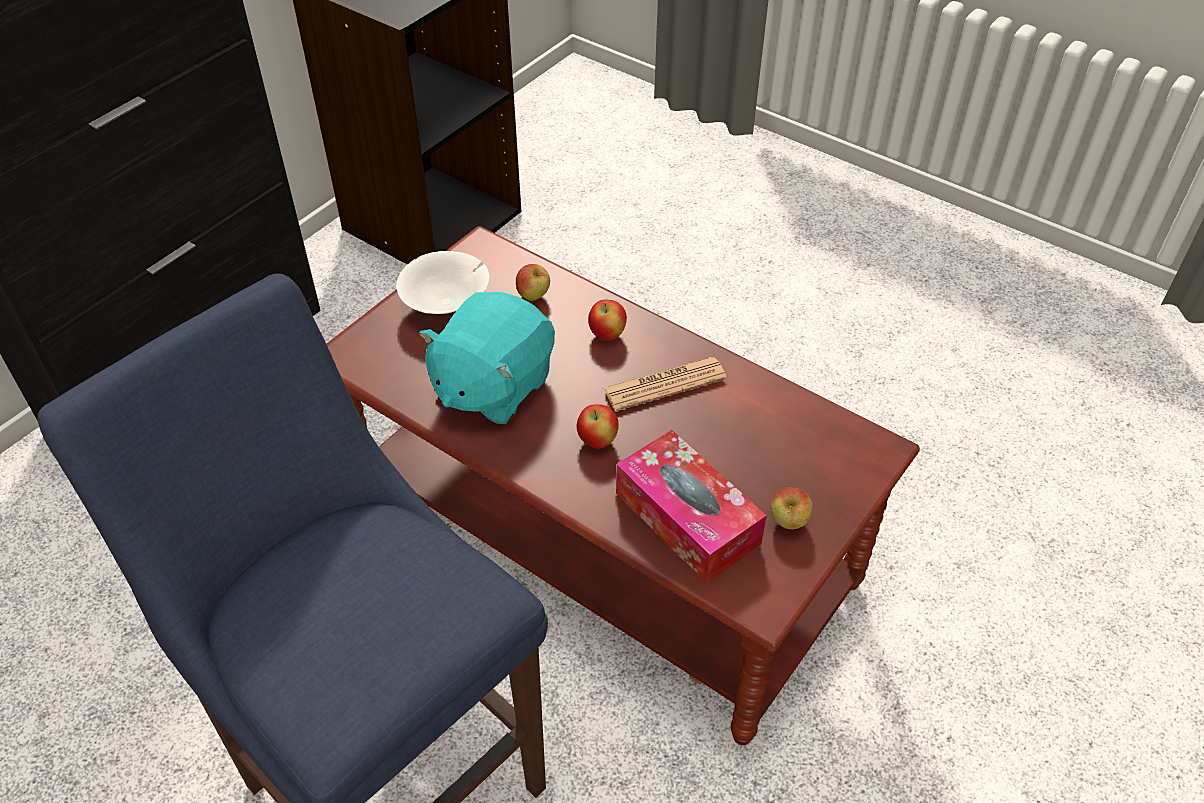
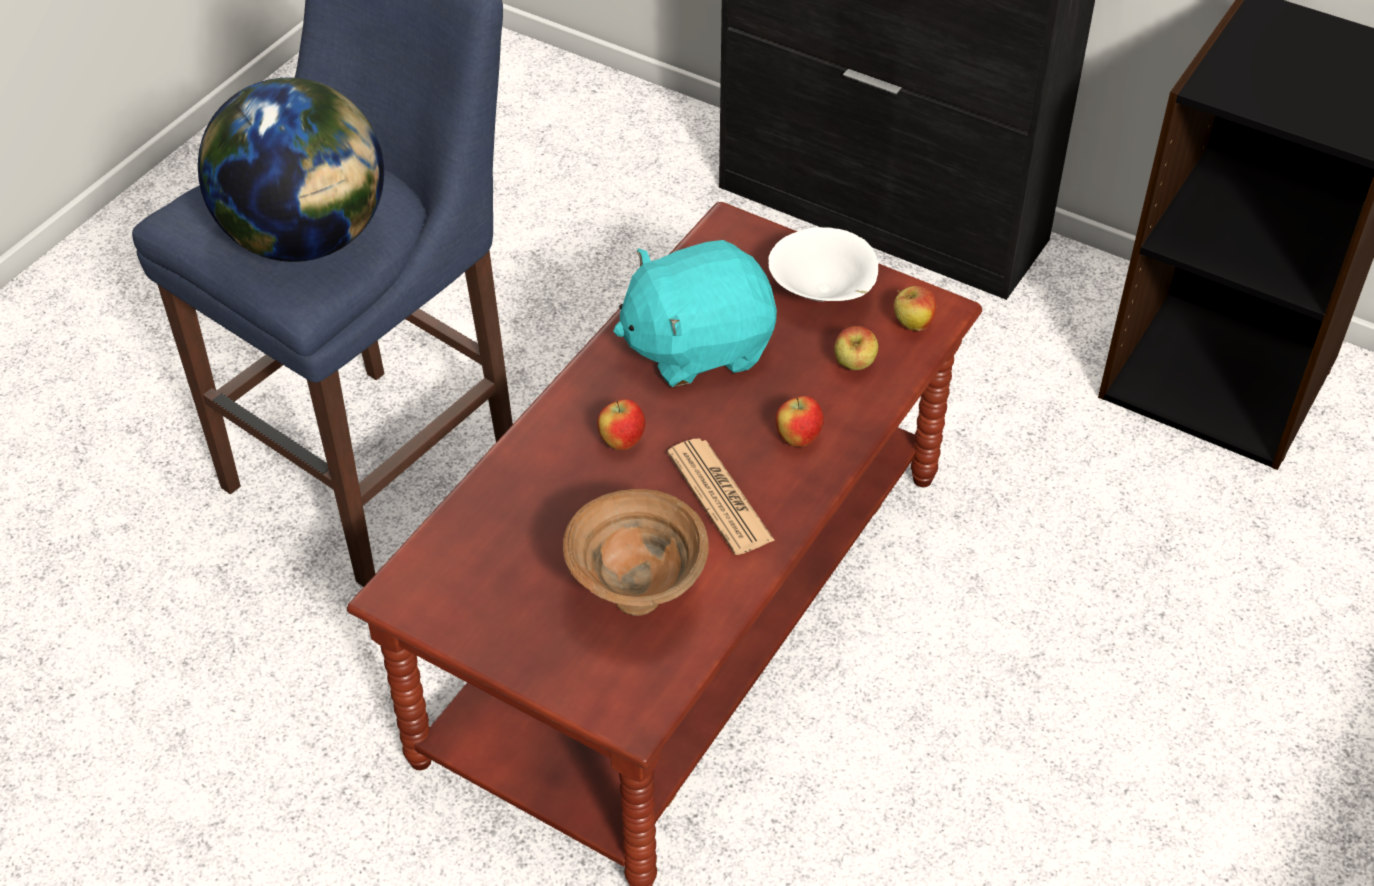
camera: 85 degrees right, 0 degrees up
(406, 591) = (307, 238): none -> globe
(492, 386) = (697, 346): turquoise plush toy -> turquoise plush toy turned 45 degrees counterclockwise
(687, 518) = (514, 525): tissue box -> none
(769, 439) = (639, 600): none -> brown bowl
(788, 522) = (510, 617): apple -> apple (912, 324)

